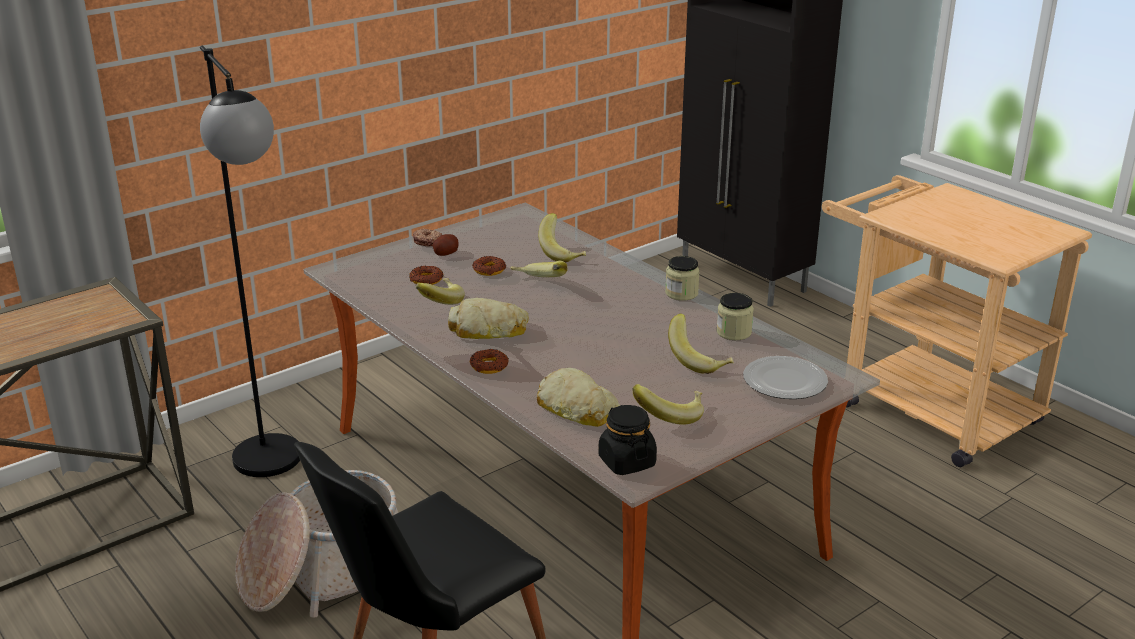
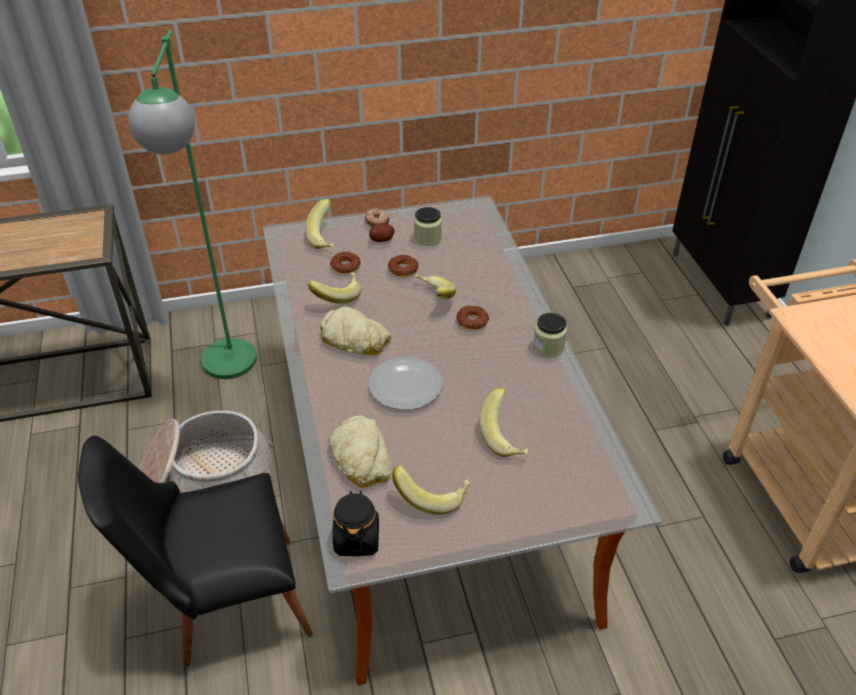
camera: 25 degrees right, 15 degrees up
(275, 470) = (227, 374): black floor lamp -> green floor lamp
(489, 366) = (325, 383): donut -> donut (472, 321)
(563, 253) = (478, 266): banana -> banana (326, 237)
(734, 332) = (562, 411): jar -> jar (427, 237)
(784, 382) = (565, 491): plate -> plate (404, 386)

